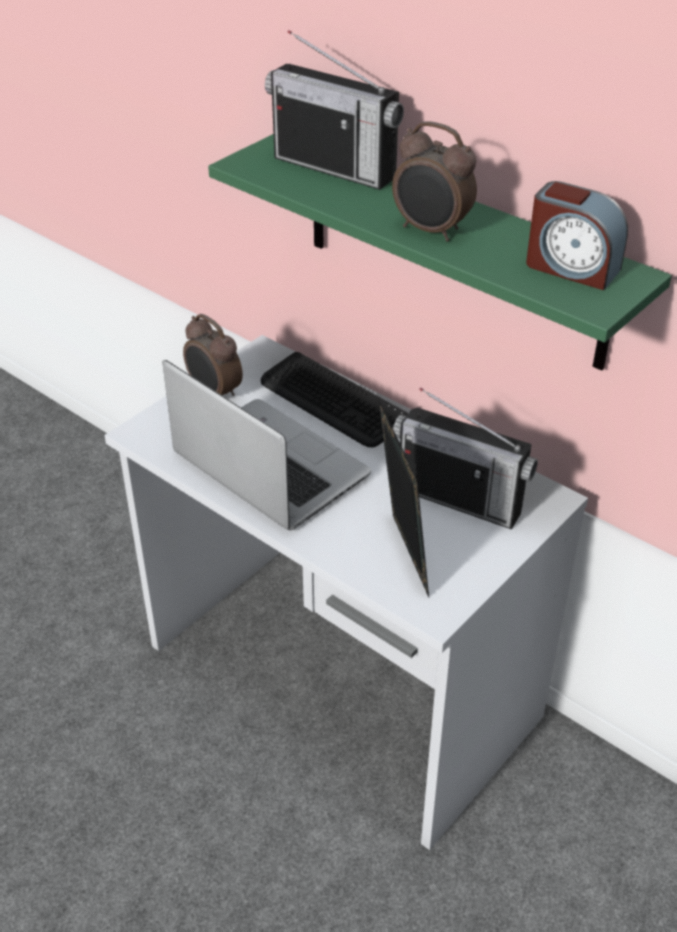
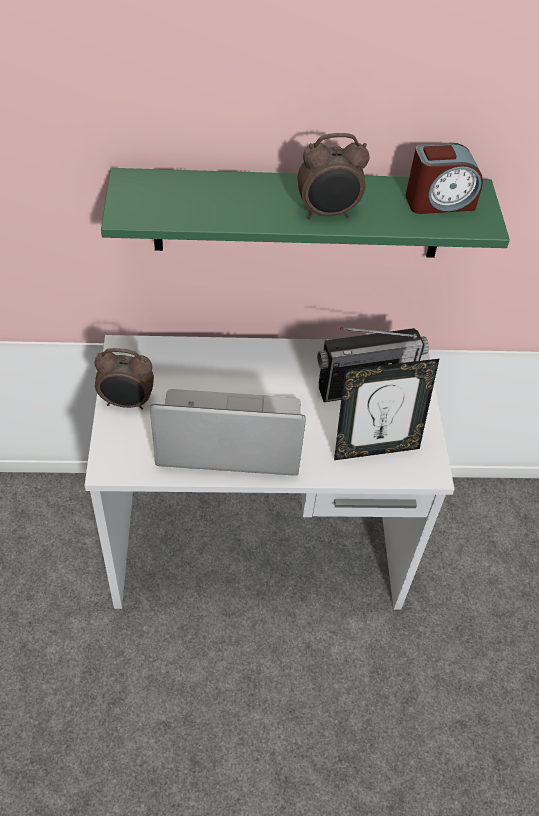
camera: 45 degrees left, 10 degrees up
(332, 401) = (213, 362): keyboard -> none
(334, 168) = (197, 187): radio -> none
(401, 557) = (375, 448): picture frame -> picture frame turned 135 degrees clockwise

